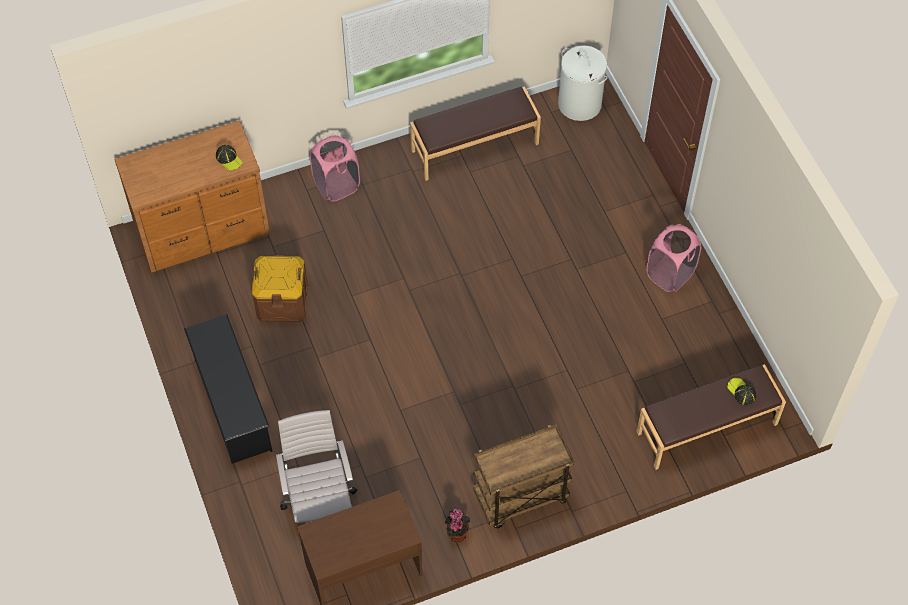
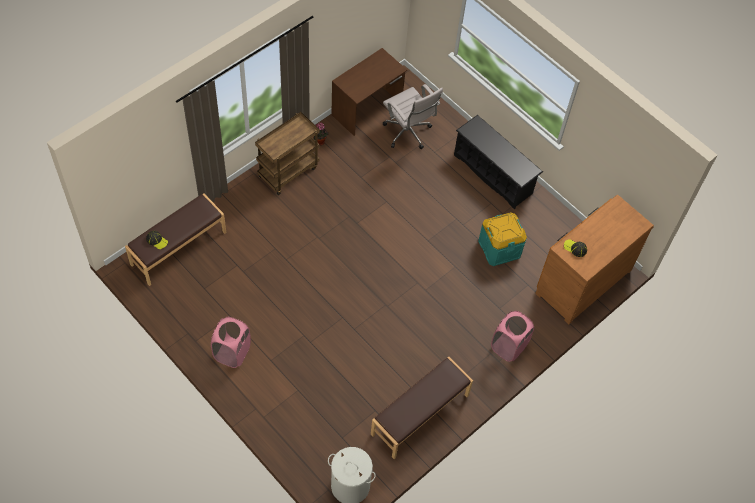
camera: 155 degrees right, 0 degrees up
(282, 301) = (499, 248): brown storage box -> turquoise storage box

